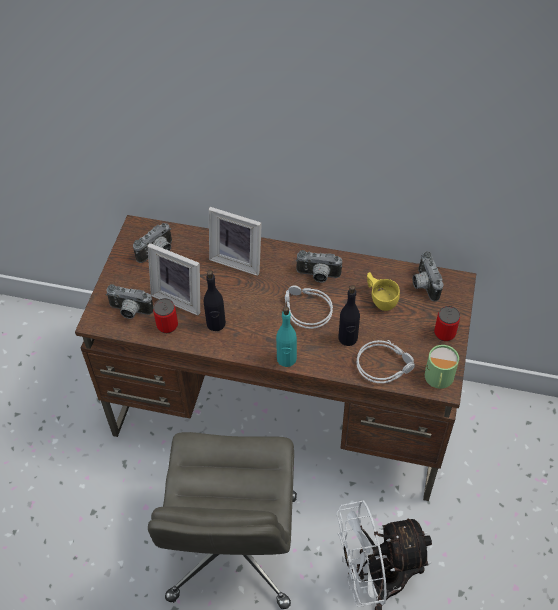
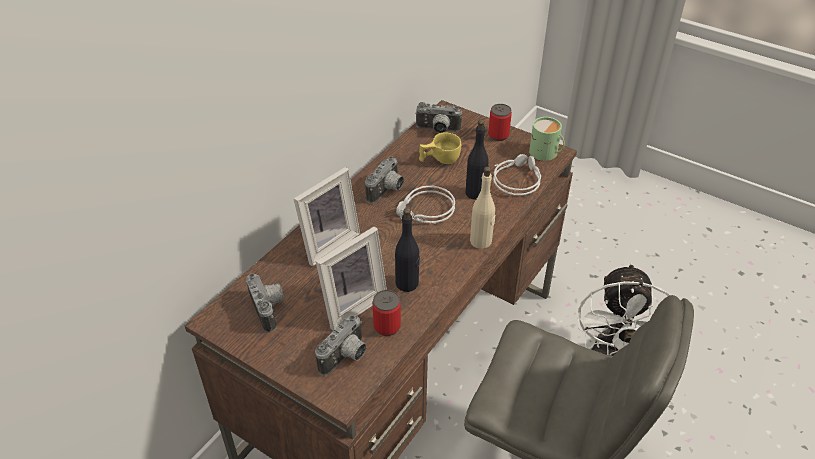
camera: 70 degrees left, 10 degrees down
(286, 359) = (481, 241): turquoise bottle -> beige bottle

